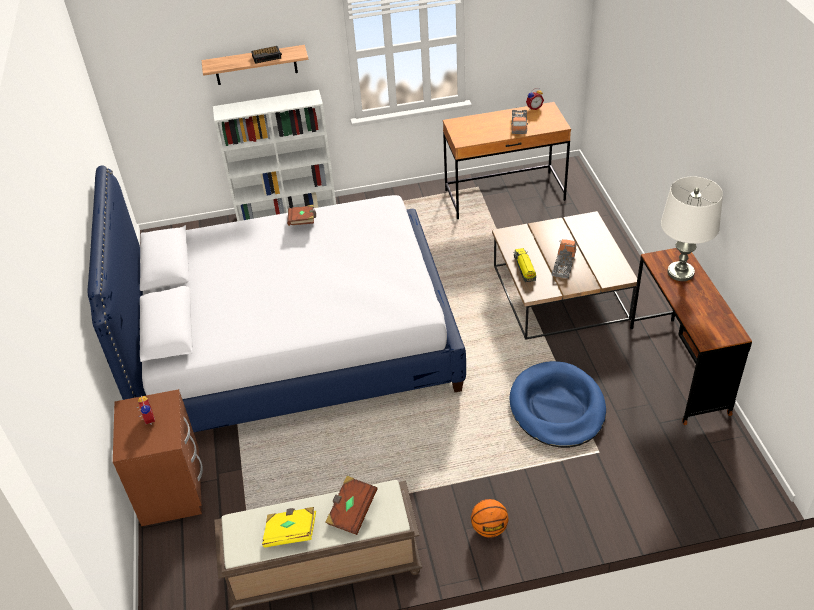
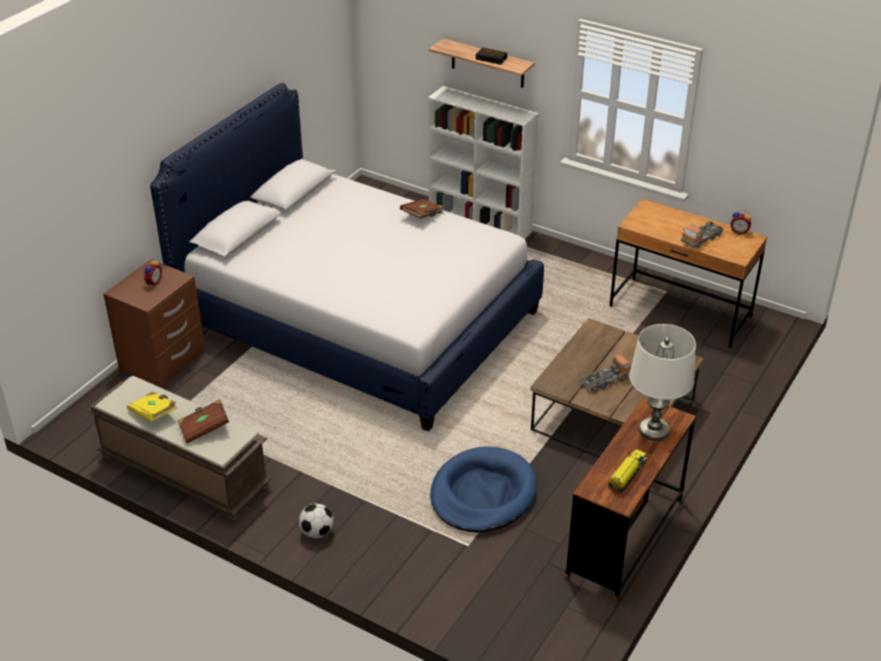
camera: 40 degrees right, 5 degrees down
(489, 528) = (317, 532): basketball -> football
(524, 268) = (569, 362): toy truck -> toy truck (626, 475)

